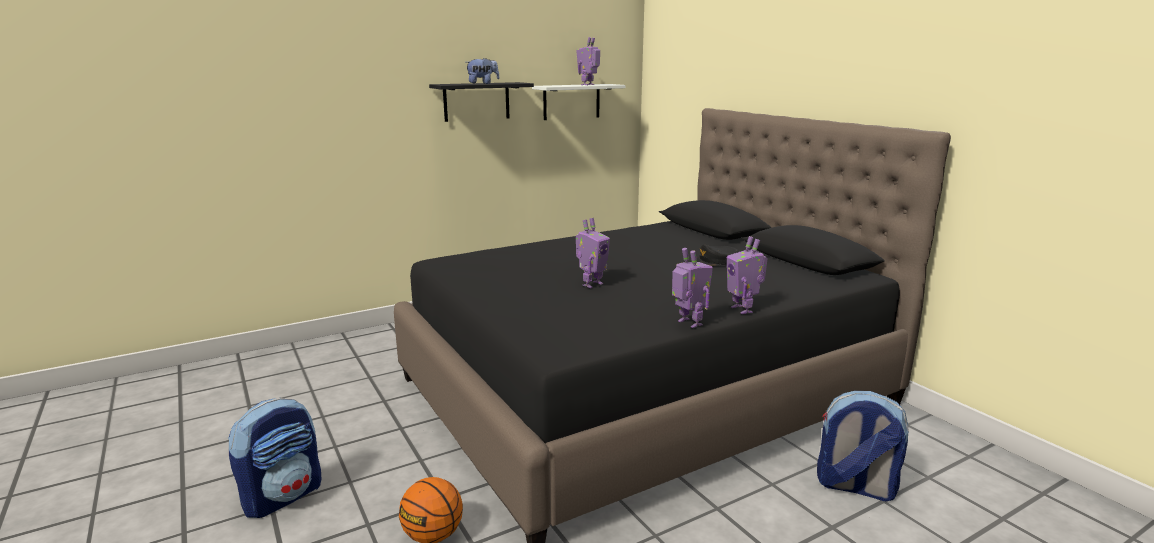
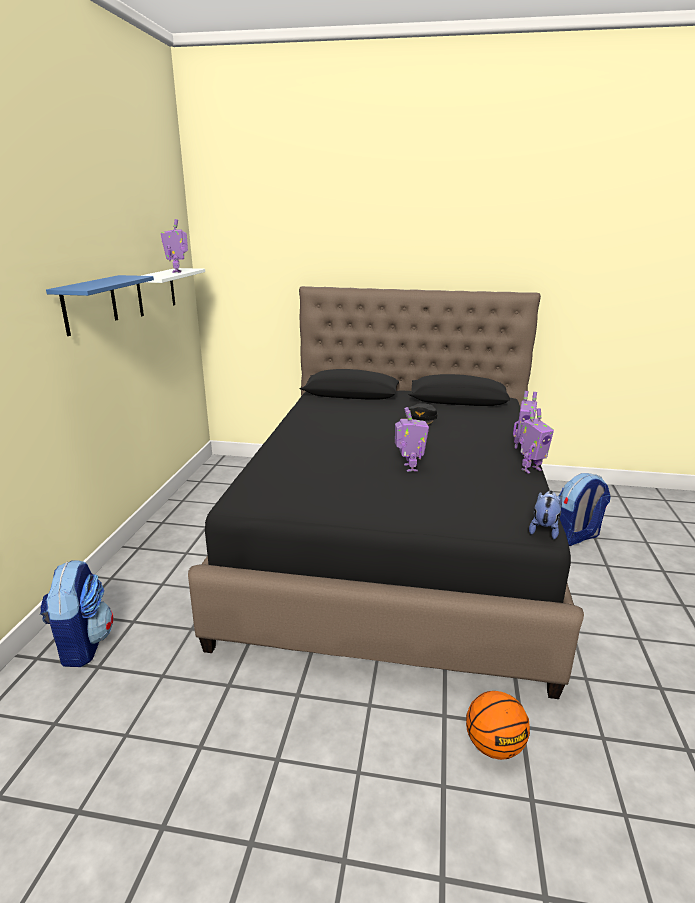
camera: 50 degrees left, 5 degrees up
(283, 496) = (334, 842): backpack -> backpack (82, 644)
(476, 101) = (89, 304): black shelf -> blue shelf
(482, 83) = (109, 282): plush toy -> plush toy (544, 529)
(689, 323) = (530, 469): toy robot -> toy robot turned 150 degrees clockwise

